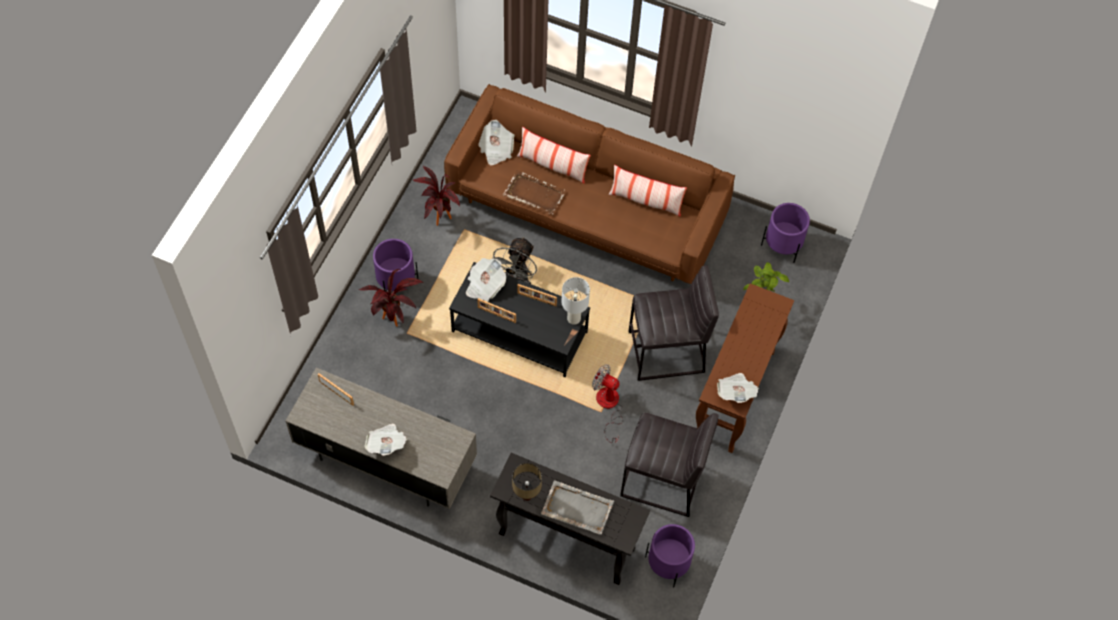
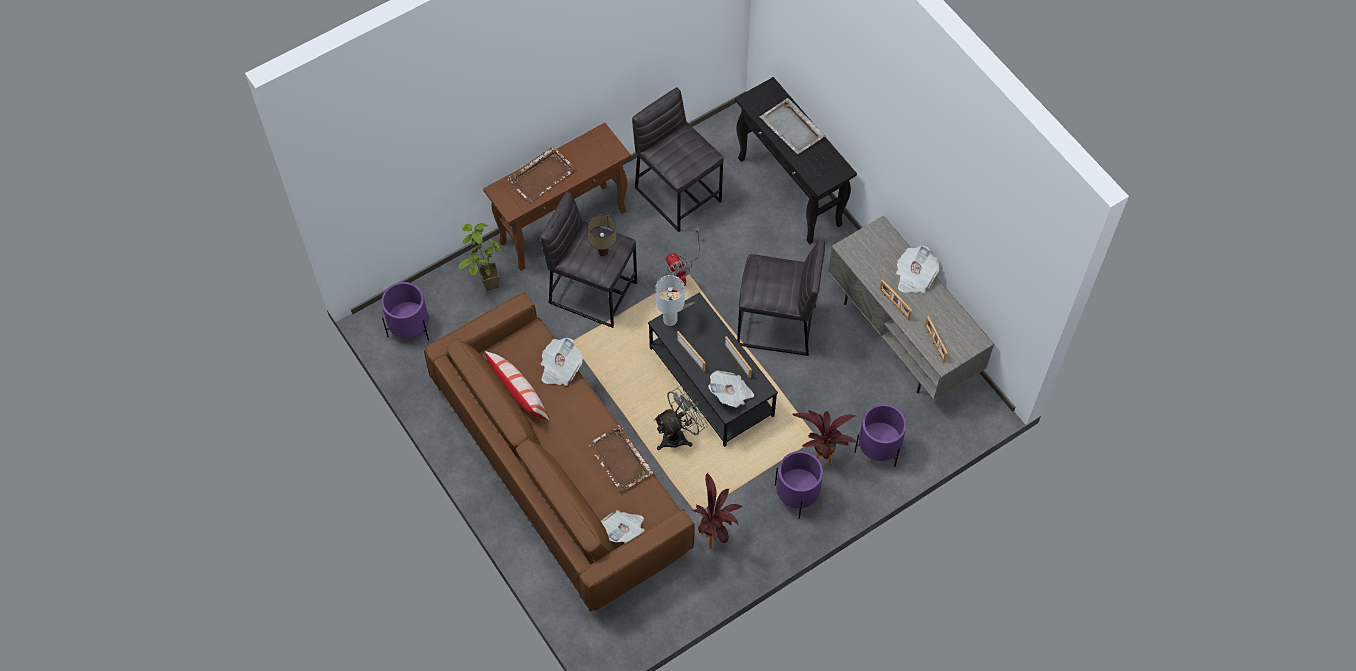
camera: 145 degrees left, 0 degrees up
(390, 408) = (894, 304): none -> picture frame
(497, 407) = (777, 326): none -> grey stool
(527, 495) = (826, 157): table lamp -> table lamp (602, 252)
(552, 165) = (580, 481): pillow -> none
(668, 564) = (720, 135): purple planter -> purple planter (878, 449)
(735, 392) = (596, 144): newspaper -> newspaper (560, 368)
(756, 338) = (542, 175): none -> brown tray

